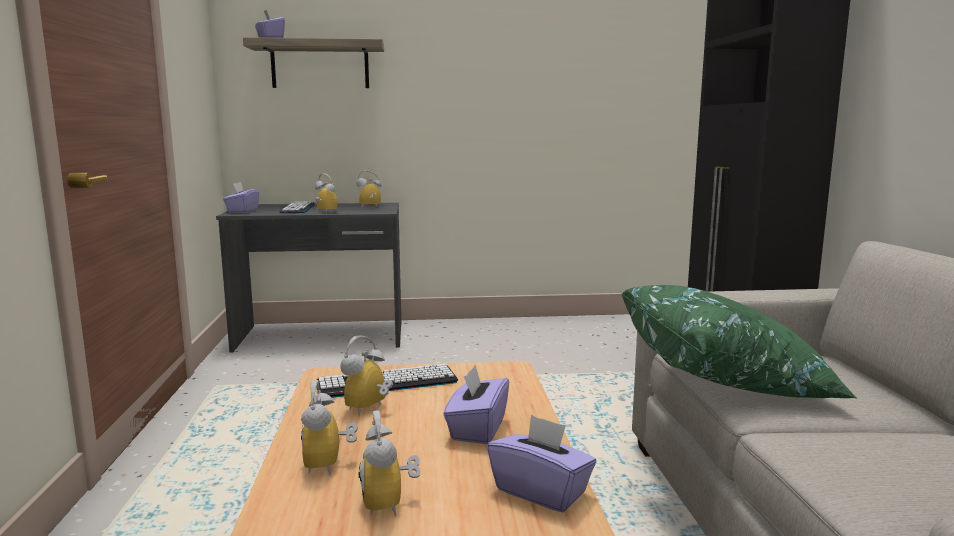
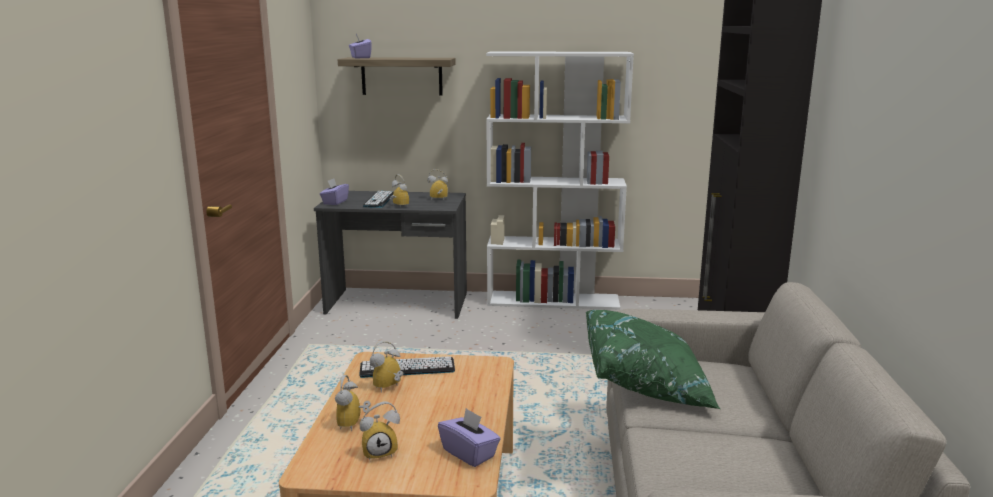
camera: 10 degrees right, 5 degrees up
(391, 504) = (380, 452): alarm clock -> alarm clock turned 105 degrees counterclockwise
(477, 429) = (451, 408): purple tissue box -> none
(504, 324) = (554, 300): none -> white bookcase

